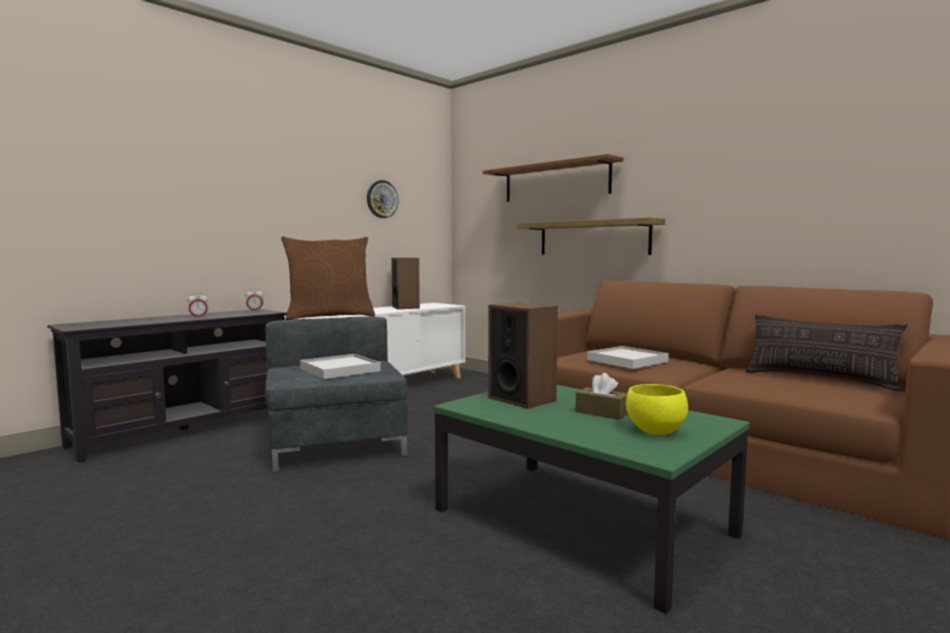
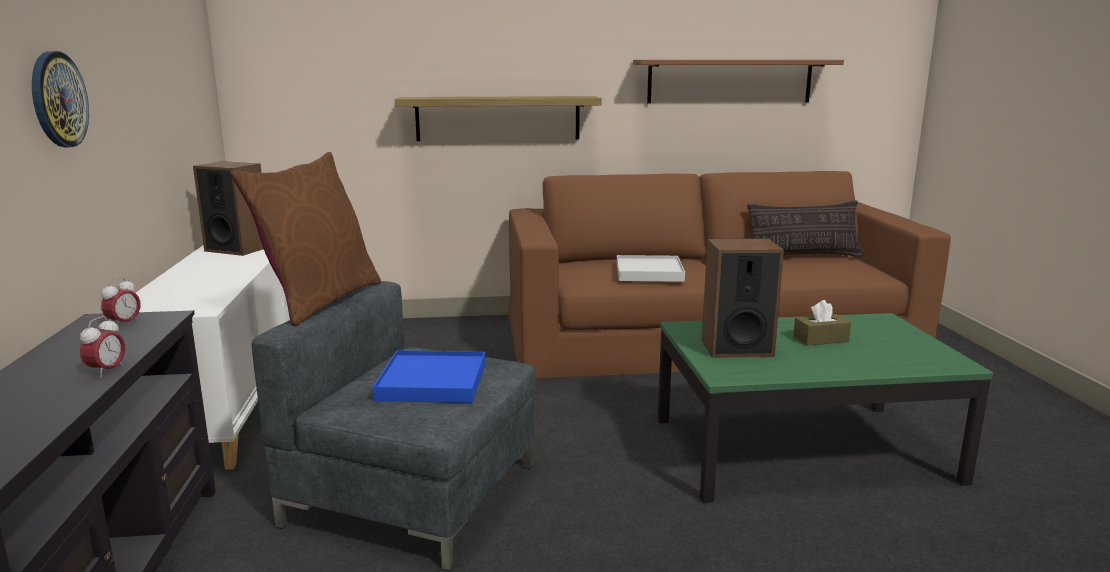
camera: 50 degrees left, 10 degrees up
(339, 370) = (432, 382): white tray -> blue tray
(382, 199) = (159, 58): wall clock -> wall clock (58, 99)
(555, 182) = (433, 37): brown shelf -> brown shelf (730, 81)
(655, 431) = (894, 343): yellow bowl -> none

